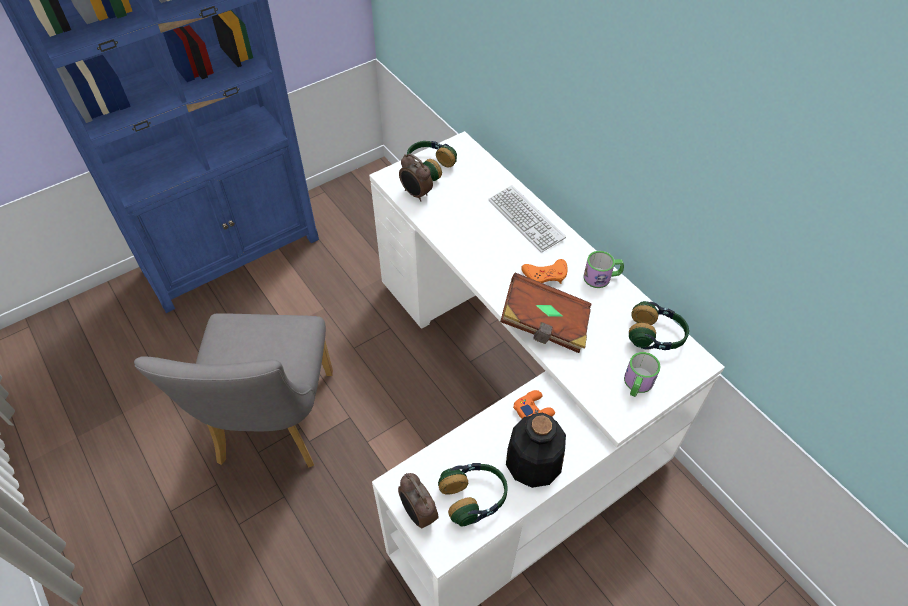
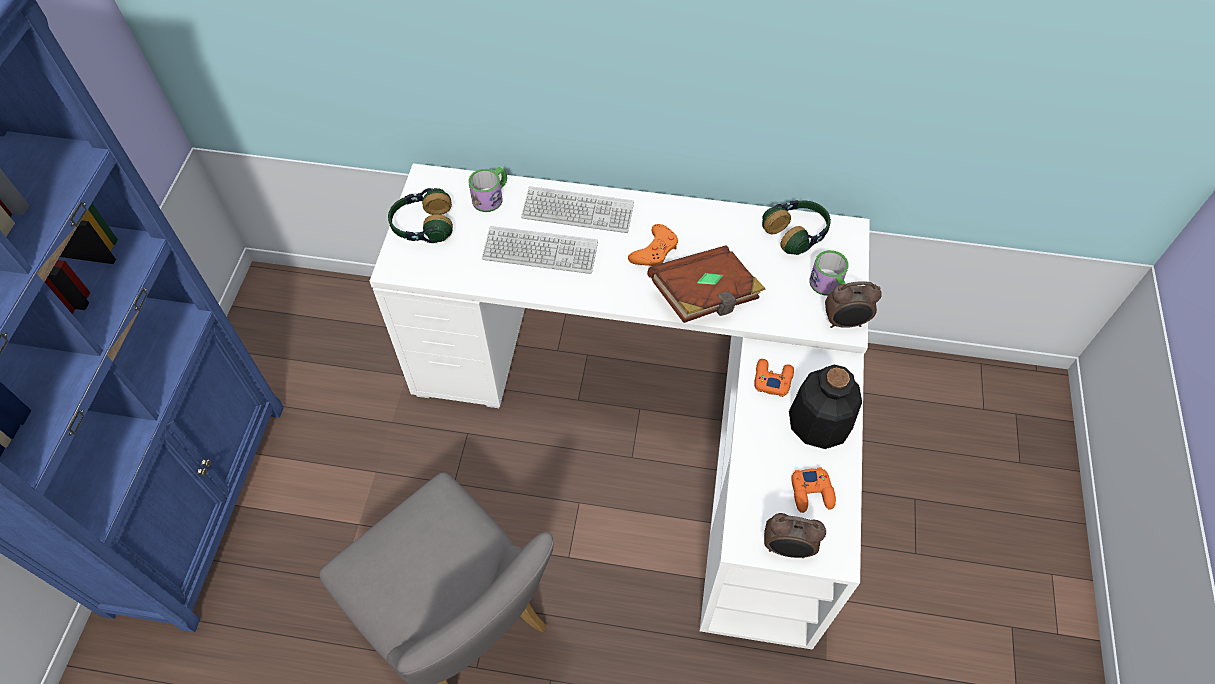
camera: 45 degrees left, 5 degrees up
(416, 194) = (444, 265): alarm clock -> alarm clock (845, 323)
(474, 497) = (812, 492): headphones -> orange game controller
(476, 225) = (540, 251): none -> keyboard
(602, 277) = (701, 216): mug -> mug (491, 197)

